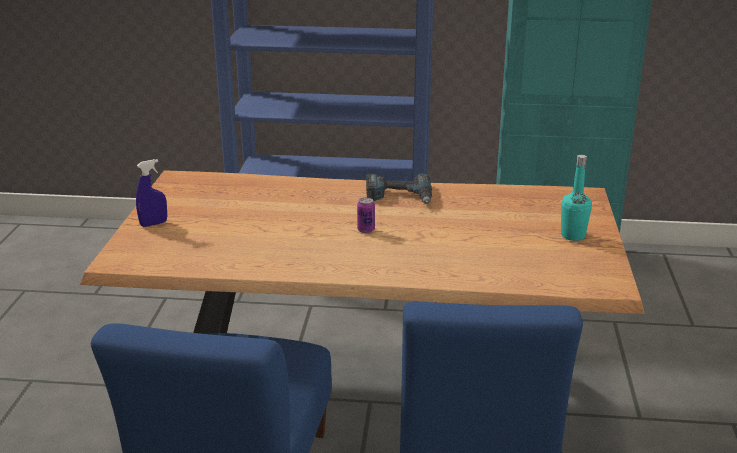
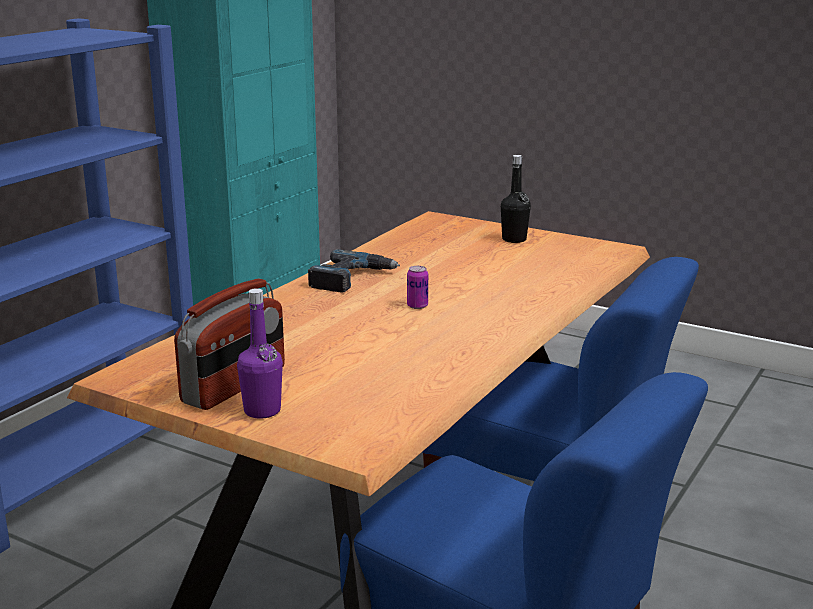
camera: 65 degrees left, 5 degrees down
(153, 224) = (262, 411): blue spray bottle -> purple bottle
(184, 208) = (235, 386): none -> radio
(573, 236) = (514, 239): turquoise bottle -> black bottle

